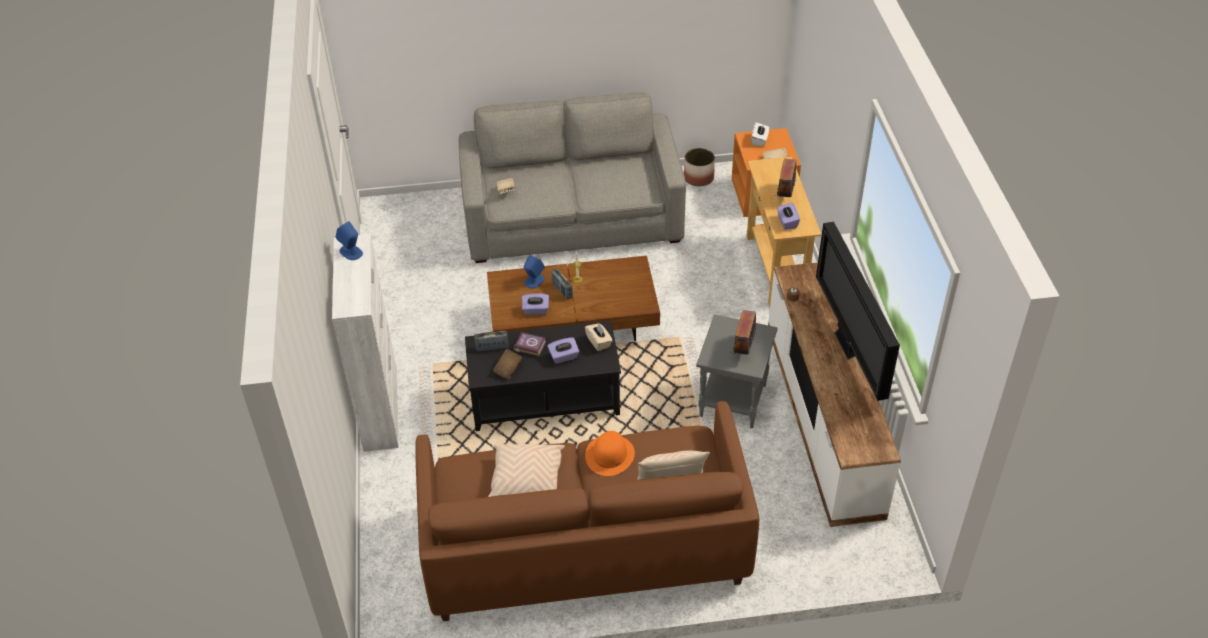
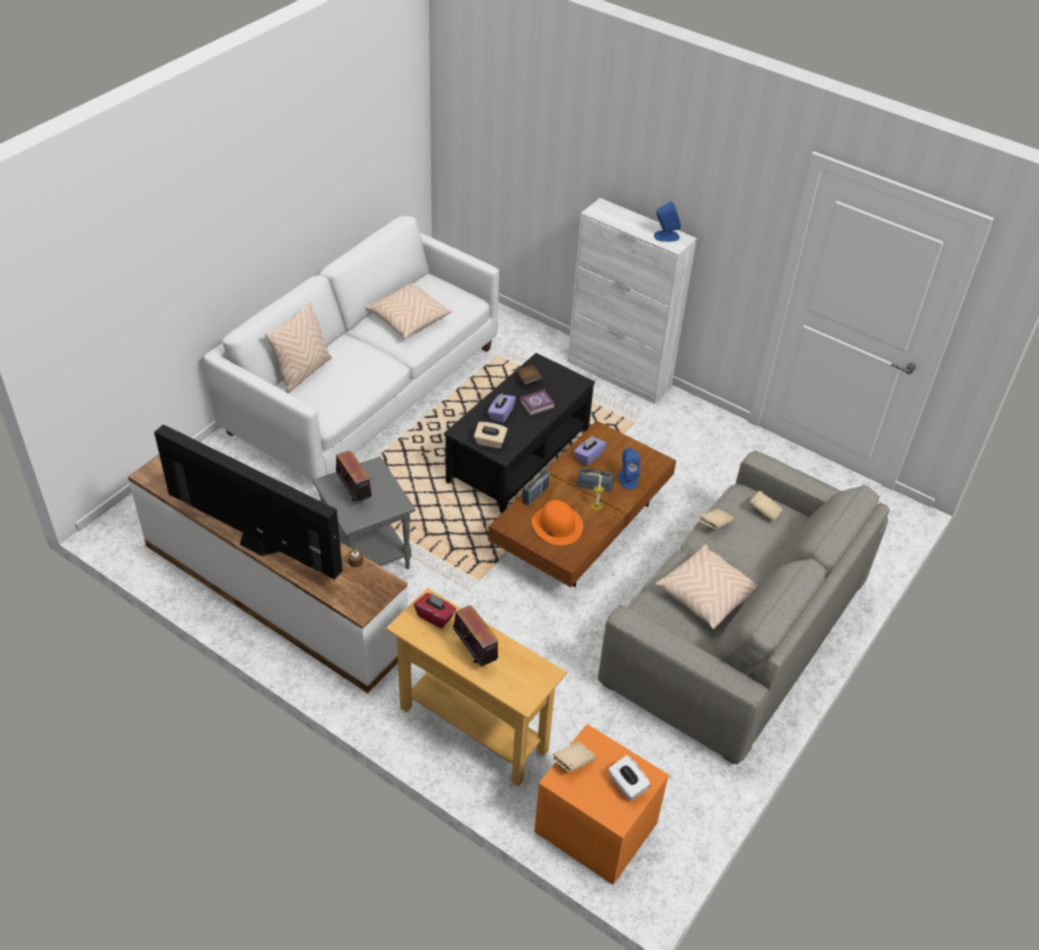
camera: 130 degrees right, 0 degrees up
(492, 347) = (562, 386): radio -> radio (535, 495)
(543, 202) = (715, 524): none -> beige book
(584, 544) = (364, 389): brown sofa -> white sofa
(605, 177) = (707, 595): none -> beige pillow
(610, 455) = (372, 365): orange hat -> orange hat (557, 525)
(698, 177) = (693, 795): planter -> none
(787, 222) = (435, 616): purple tissue box -> red tissue box

